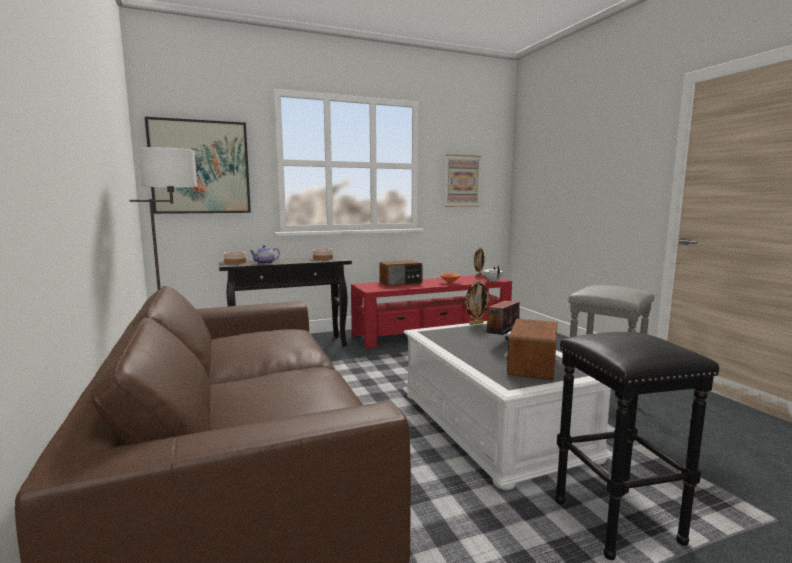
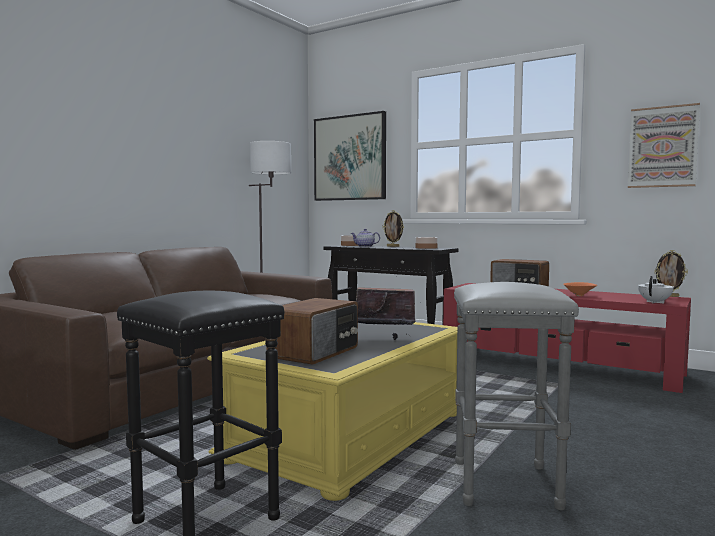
camera: 55 degrees right, 5 degrees down
(476, 323) = (437, 325): picture frame -> picture frame (393, 246)
(491, 423) = (351, 434): white coffee table -> yellow coffee table
(531, 366) = (315, 352): radio -> radio turned 135 degrees clockwise

